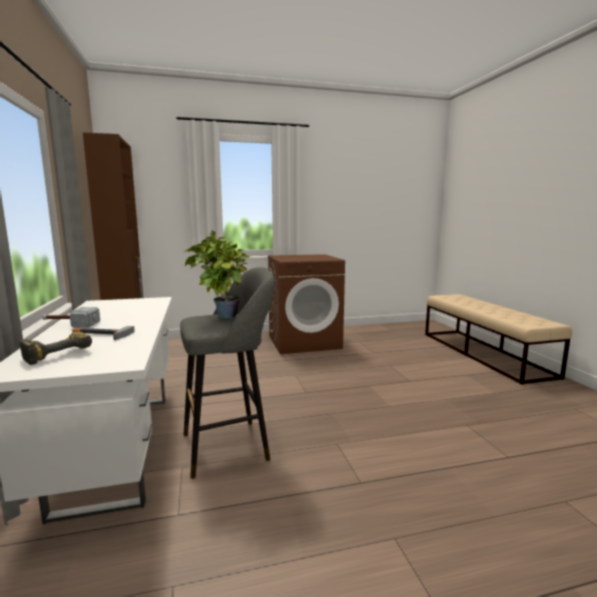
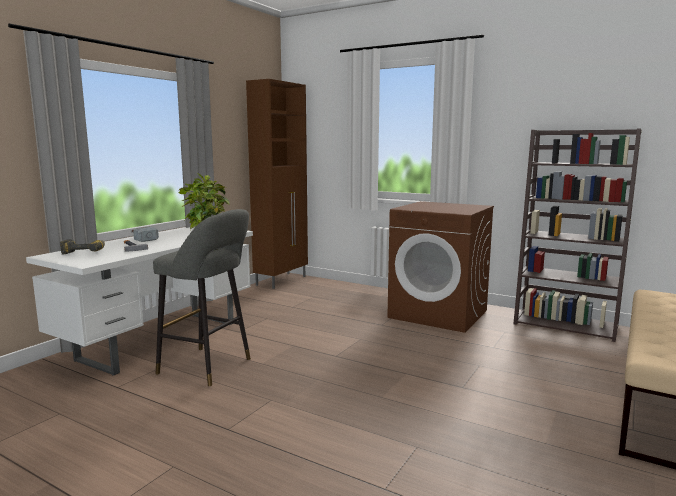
camera: 45 degrees right, 0 degrees up
(376, 329) = (566, 325): none -> brown bookcase

